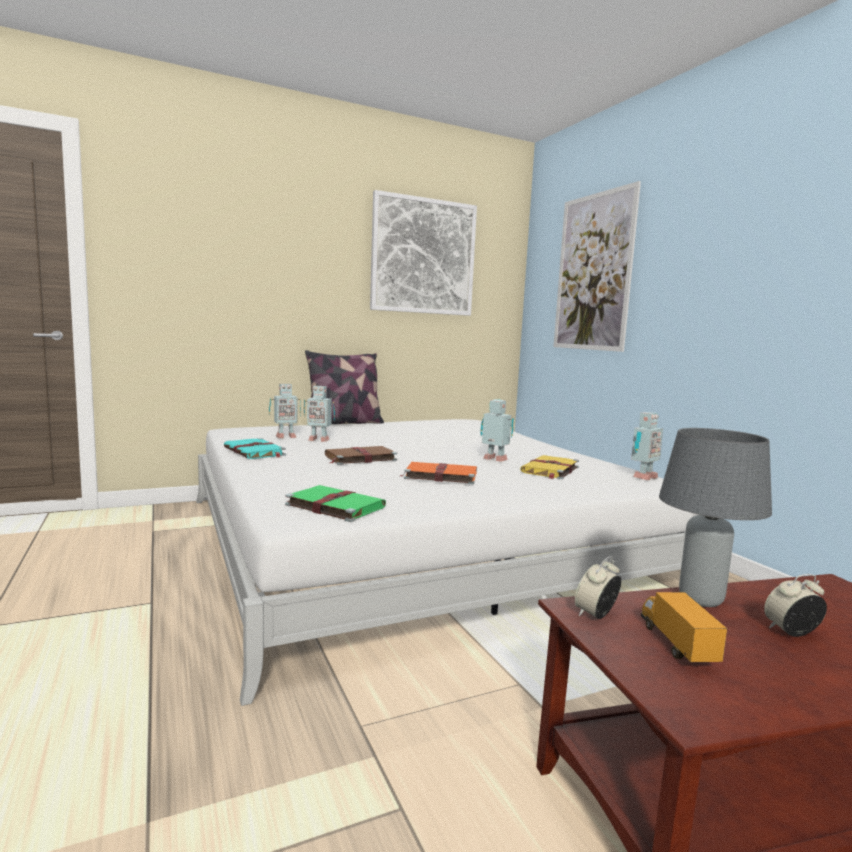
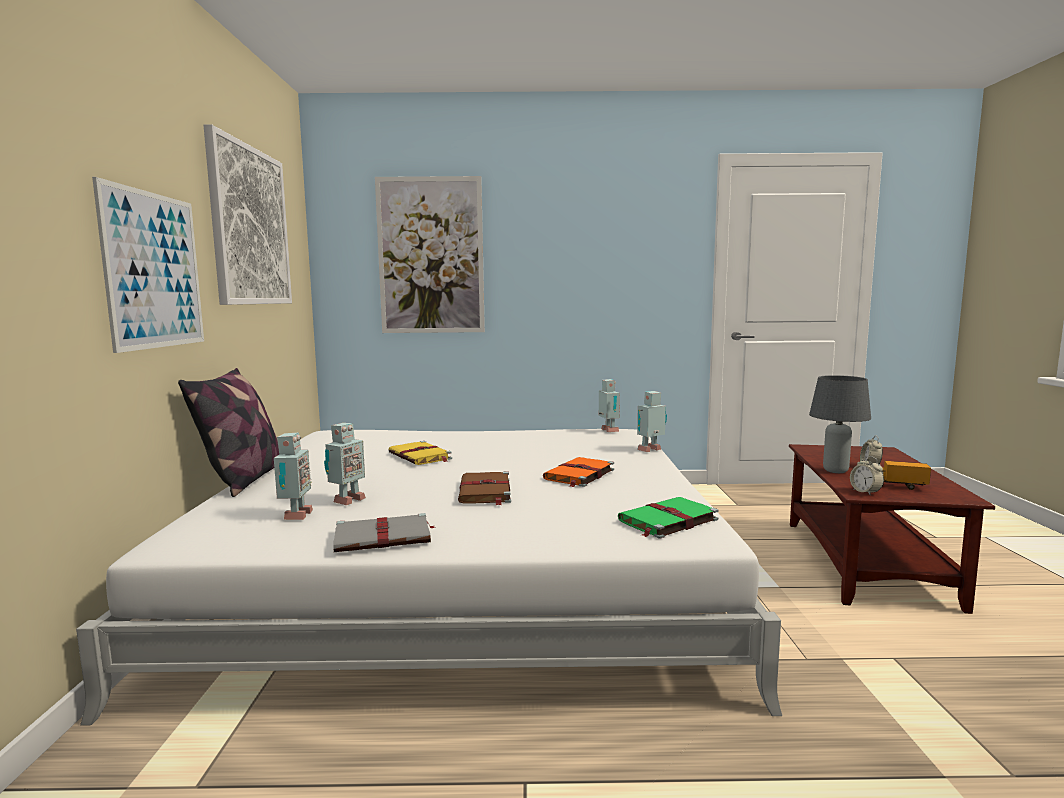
camera: 65 degrees left, 0 degrees up
(255, 452) = (384, 537): turquoise book -> grey book
(301, 285) = (154, 270): none -> picture
(495, 460) = (526, 452): toy robot -> toy robot (651, 450)
(550, 470) = (571, 445): yellow book -> yellow book (420, 456)

